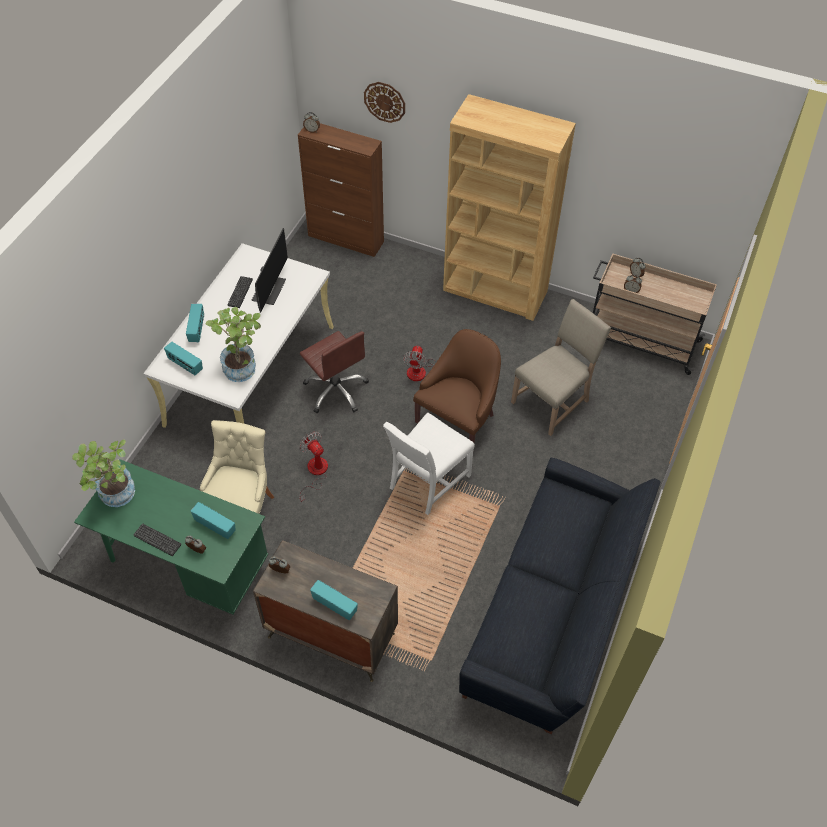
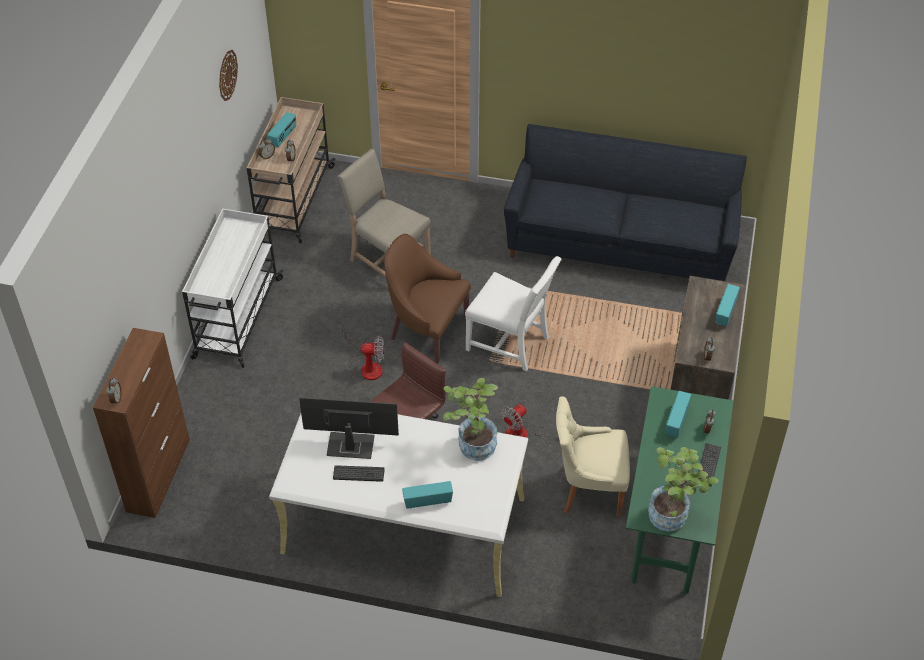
camera: 100 degrees left, 5 degrees down
(185, 365) = (484, 498): radio -> radio (283, 137)
(384, 102) = (117, 287): wall clock -> wall clock (227, 75)
(495, 291) = (237, 319): brown bookcase -> white cart

